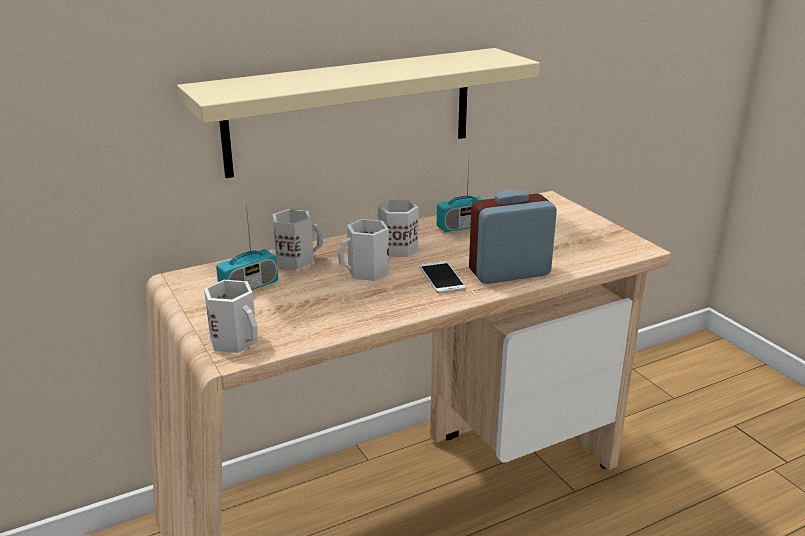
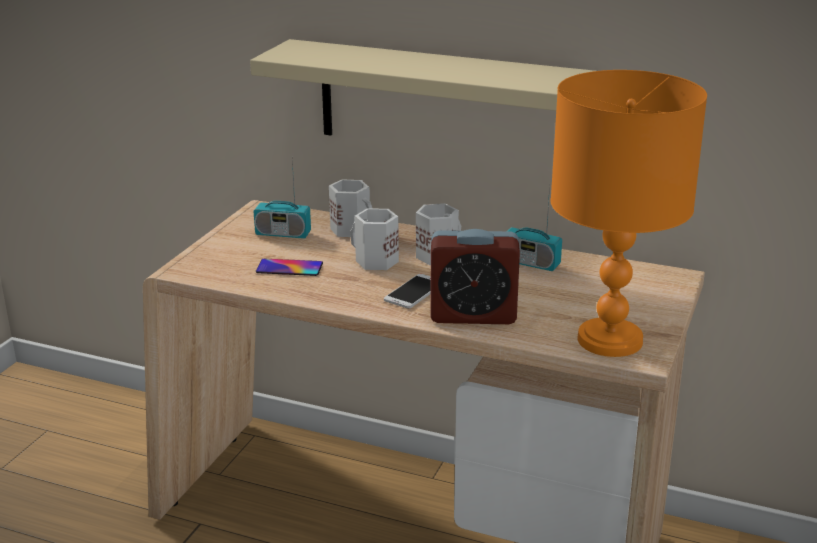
camera: 50 degrees right, 0 degrees up
(236, 340) = (203, 263): white mug -> none
(318, 307) = (289, 268): none -> phone
(509, 273) = (473, 315): alarm clock -> alarm clock turned 150 degrees clockwise
(604, 248) = (608, 340): none -> orange table lamp

